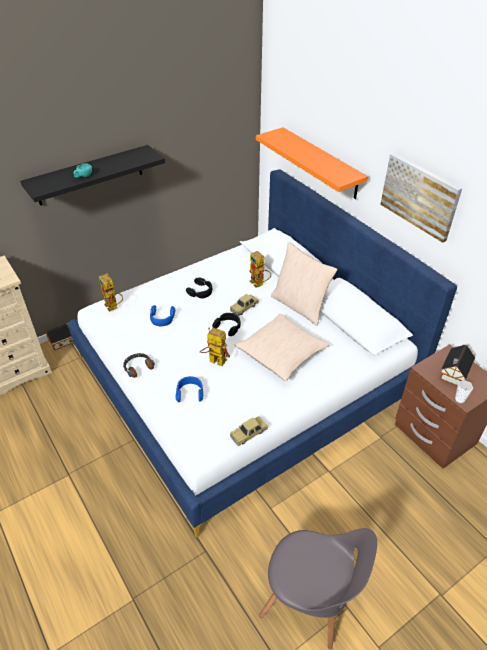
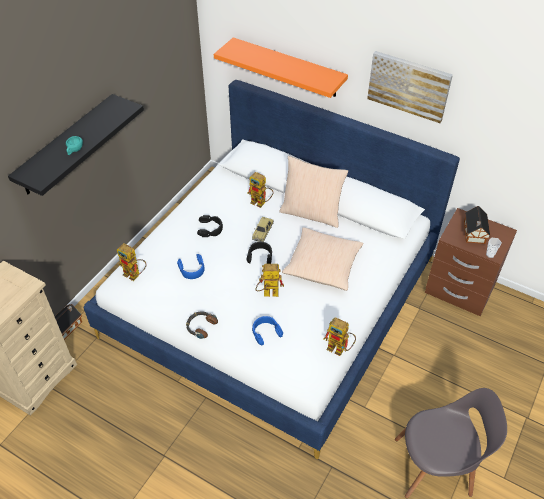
camera: 25 degrees left, 5 degrees up
(249, 433) = (340, 349): toy car -> toy robot

